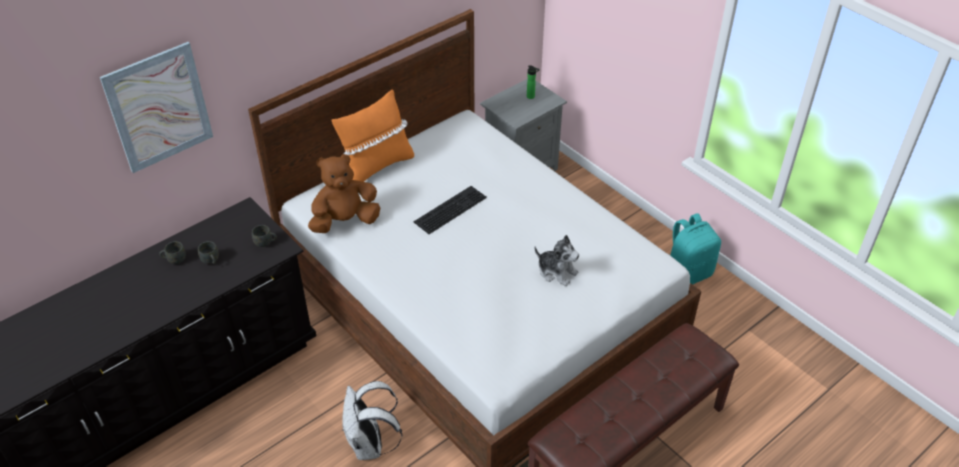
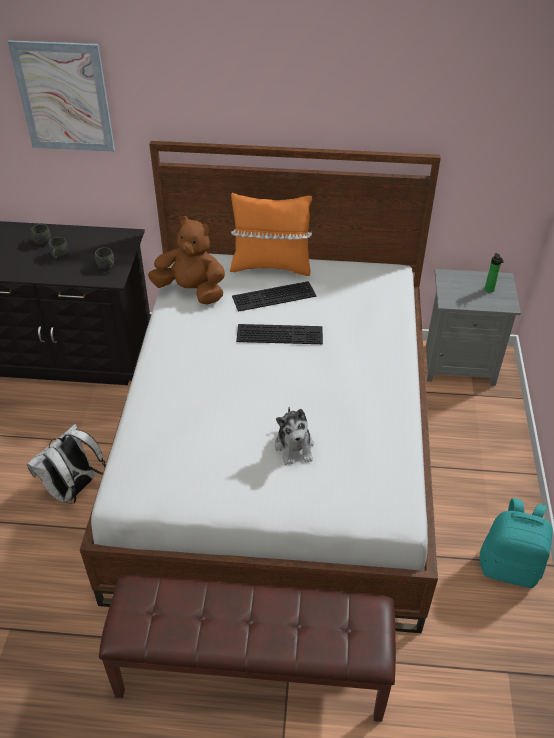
camera: 45 degrees right, 0 degrees up
(410, 187) = (273, 297): none -> keyboard

